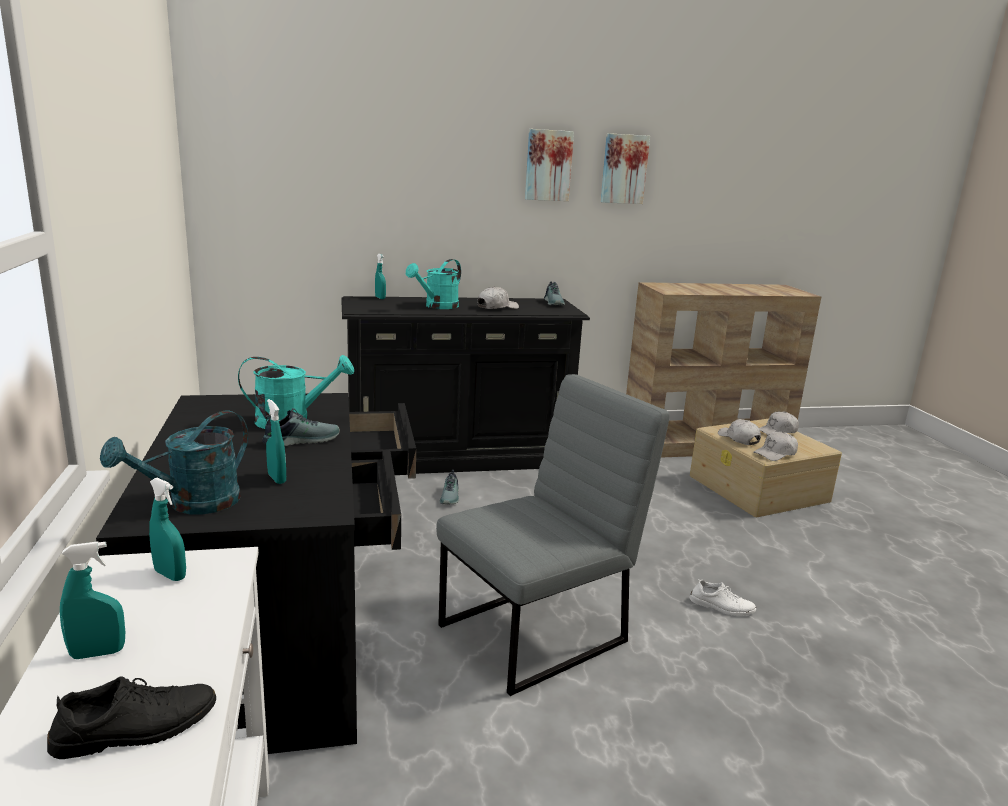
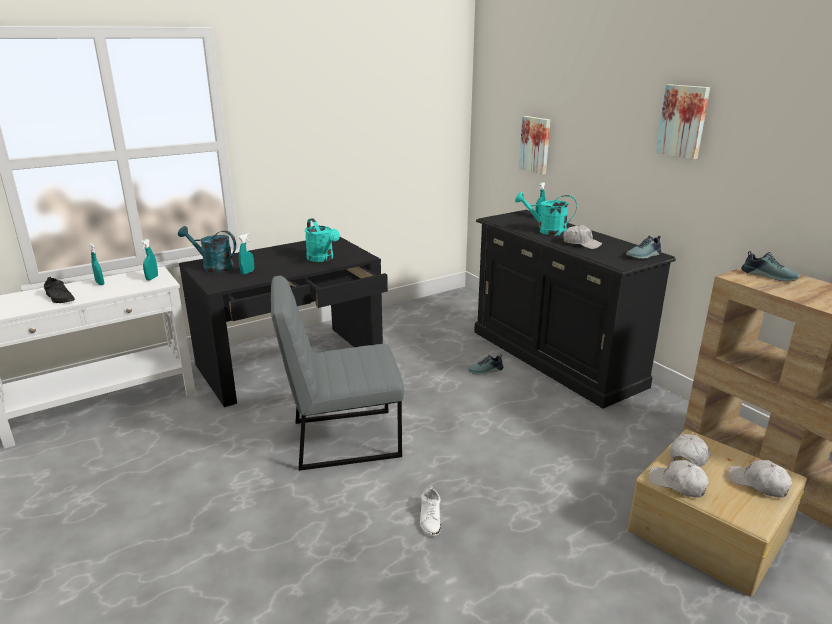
camera: 70 degrees right, 5 degrees up
(301, 440) = (297, 266): shoe -> shoe (769, 275)
(538, 632) = (342, 438): grey chair -> grey chair turned 135 degrees clockwise
(623, 169) = (762, 131): picture -> picture (536, 144)

